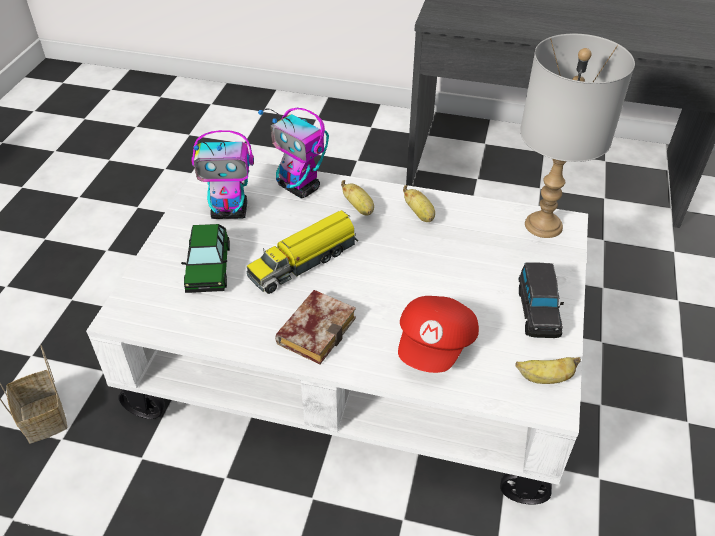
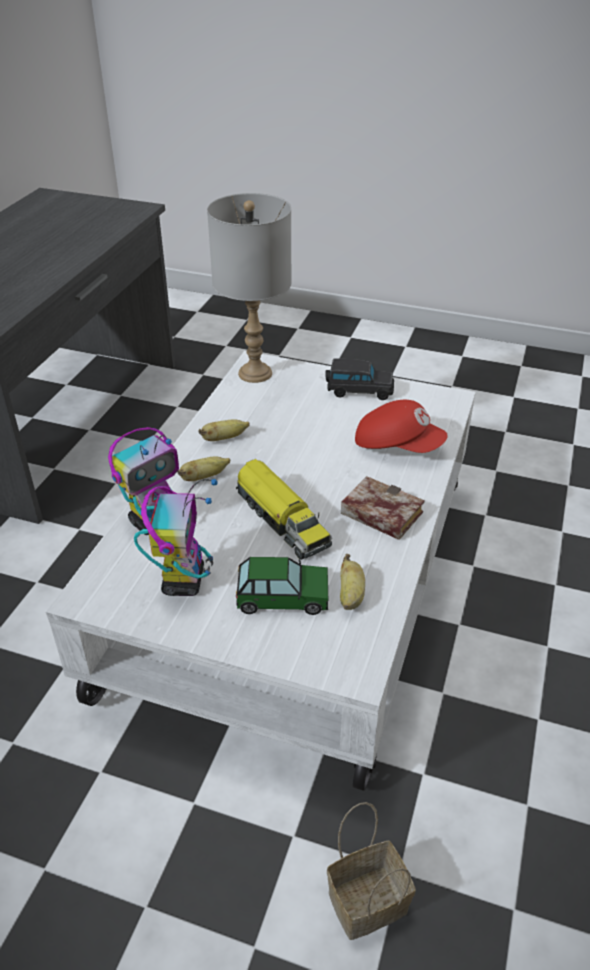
camera: 85 degrees left, 5 degrees down
(544, 378) = (428, 398): banana -> banana (350, 596)

